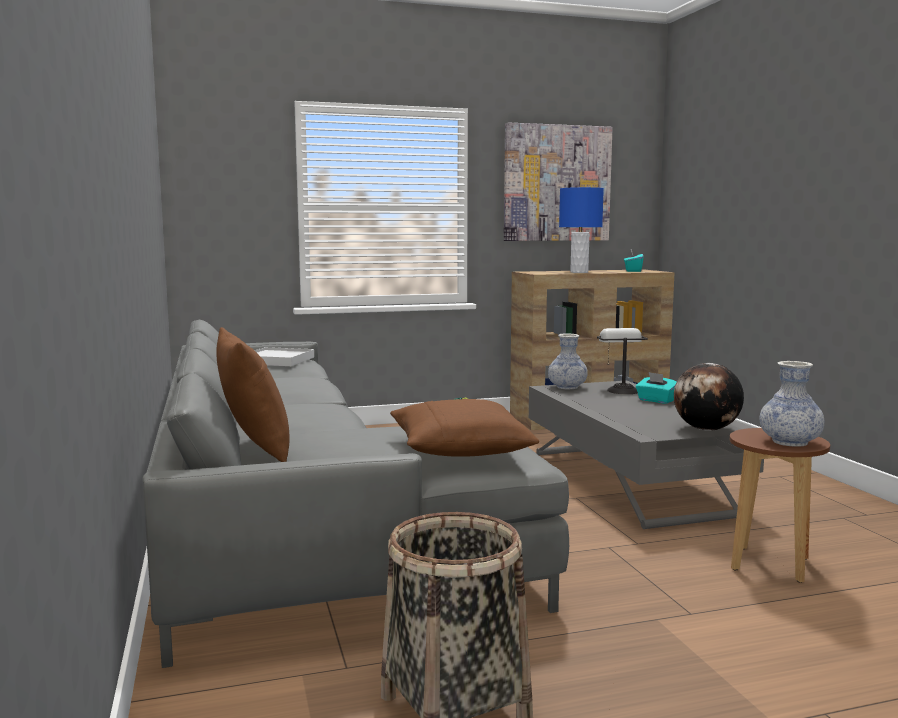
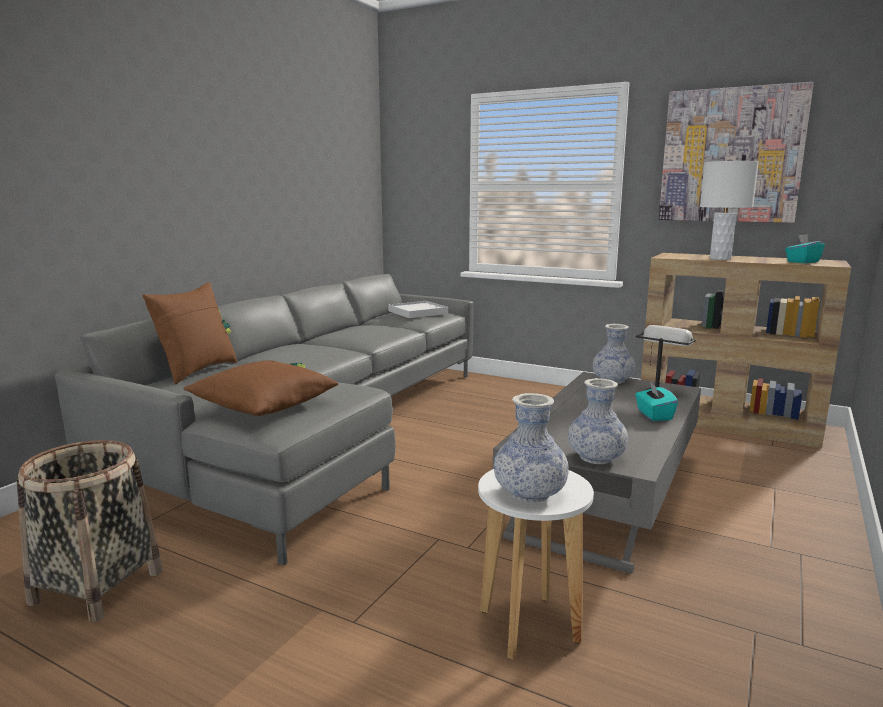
camera: 45 degrees right, 5 degrees up
(579, 272) = (720, 259): blue table lamp -> white table lamp
(706, 429) = (596, 458): globe -> vase
(770, 564) = (530, 626): brown stool -> white stool

